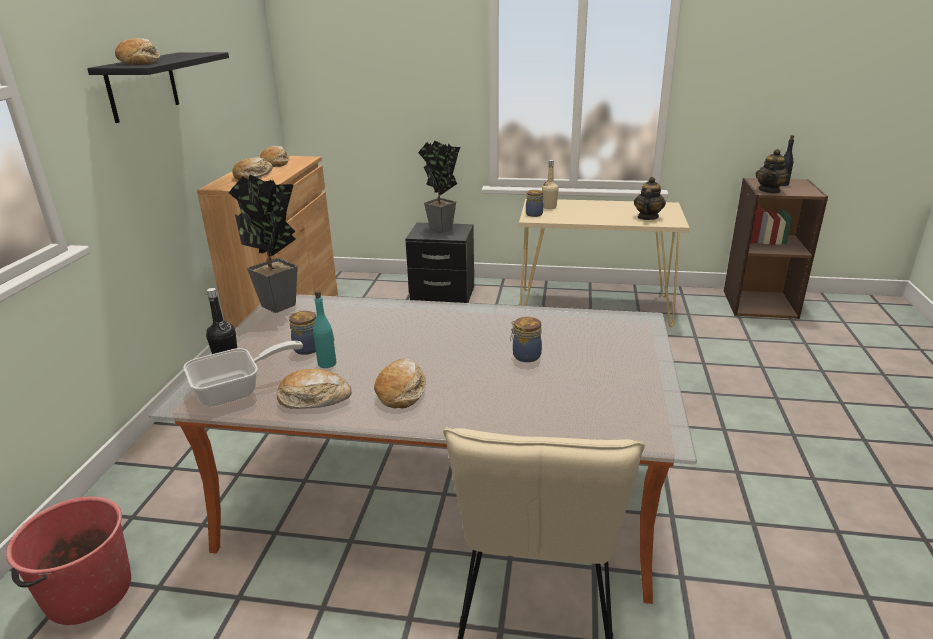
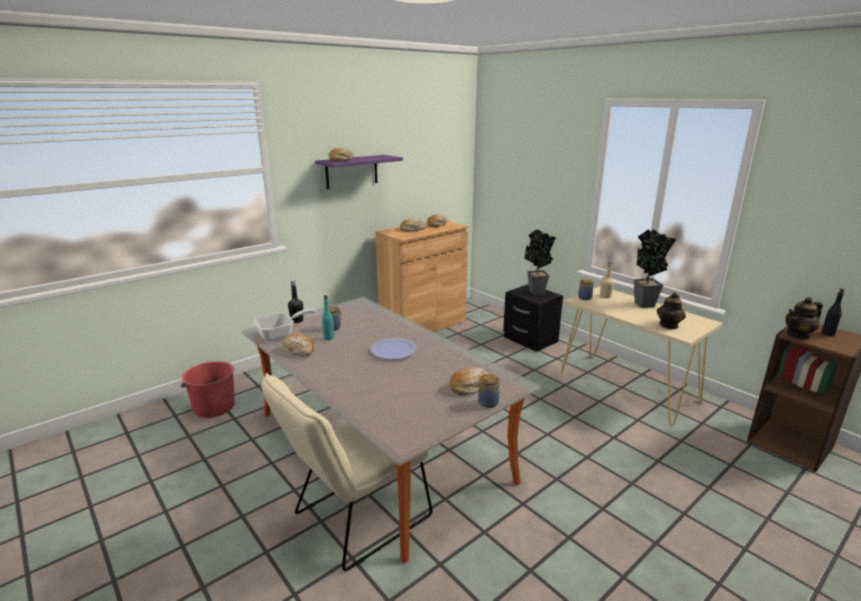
camera: 40 degrees right, 5 degrees down
(142, 86) = (351, 171): black shelf -> purple shelf
(236, 390) = (280, 334): frying pan -> frying pan turned 45 degrees counterclockwise
(279, 308) = (354, 304): potted plant -> potted plant (644, 306)
(402, 391) = (334, 363): bread -> bread (469, 386)
(446, 342) = (393, 350): none -> plate
(525, 356) = (416, 373): jar -> jar (487, 402)
(647, 217) = (669, 325): teapot -> teapot turned 150 degrees clockwise

